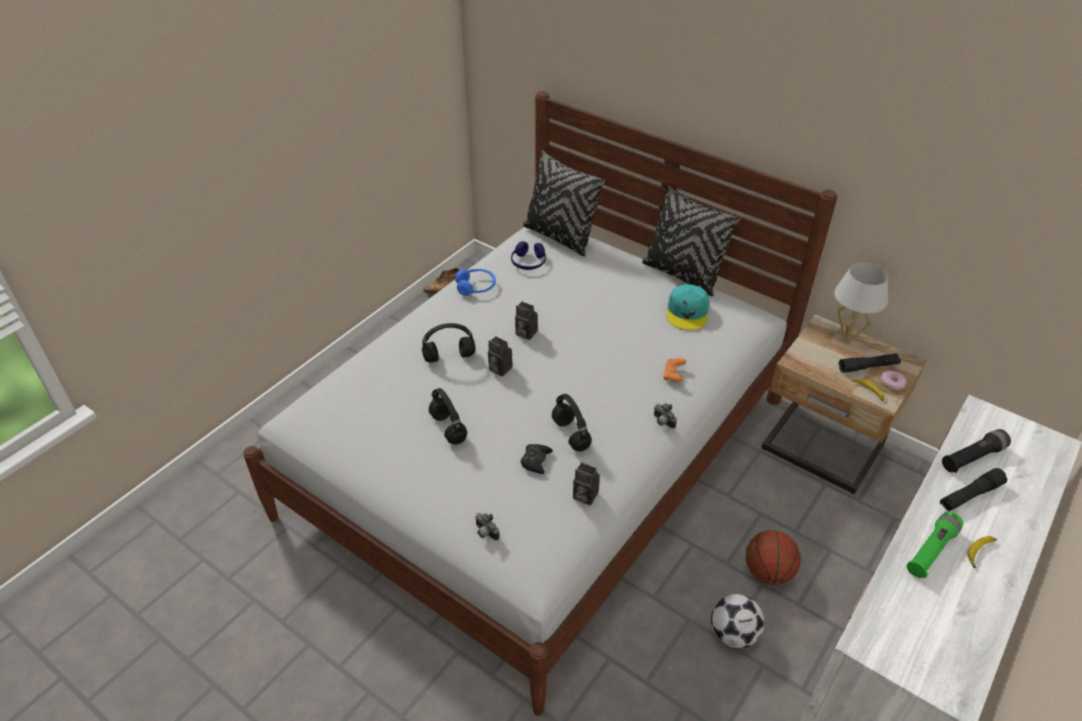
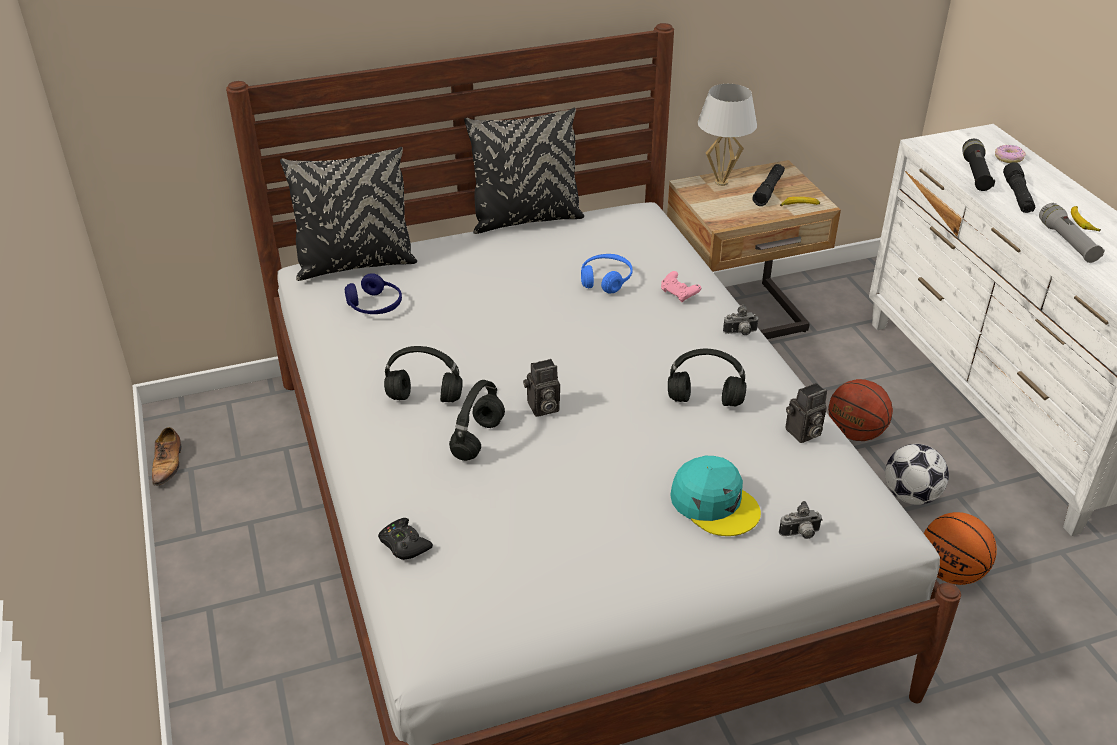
camera: 55 degrees left, 5 degrees down
(449, 429) = (607, 492): black headphones -> black headphones (426, 398)
(476, 287) = (368, 364): blue headphones -> blue headphones (606, 280)
(524, 333) = (501, 362): camera -> none
(536, 461) = (723, 444): black game controller -> black game controller (404, 544)
(673, 375) = (679, 294): orange game controller -> pink game controller
(675, 690) = (951, 572): none -> basketball
(687, 312) = (593, 241): turquoise cap -> turquoise cap (714, 503)
(892, 383) = (800, 189): donut -> donut (1008, 158)
(931, 551) = (1067, 242): green flashlight -> grey flashlight

